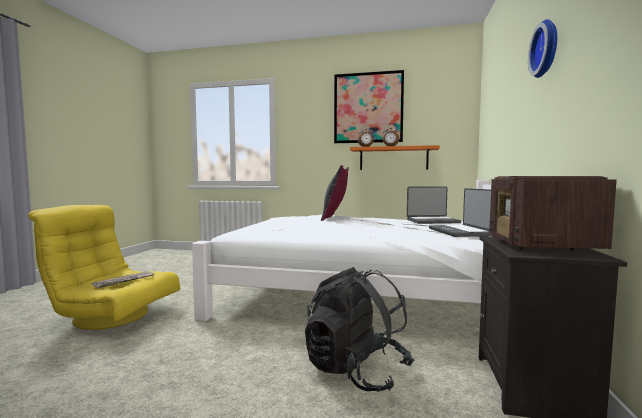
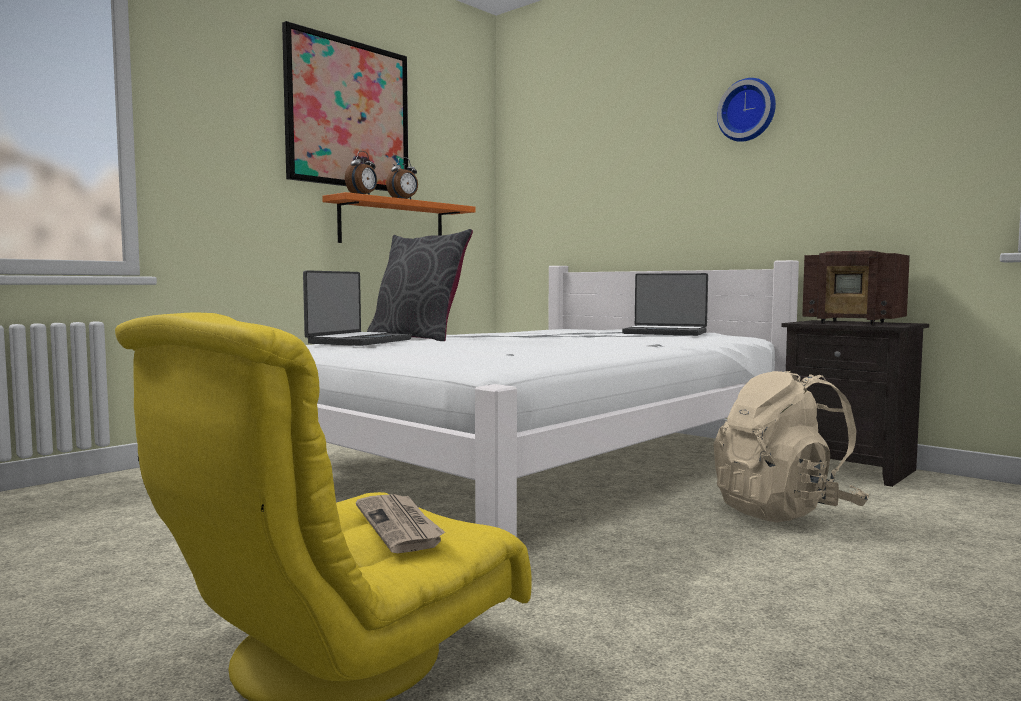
camera: 60 degrees left, 0 degrees up
(356, 370) = (785, 511): black backpack -> beige backpack
(432, 221) = (556, 329): laptop -> laptop (358, 341)

